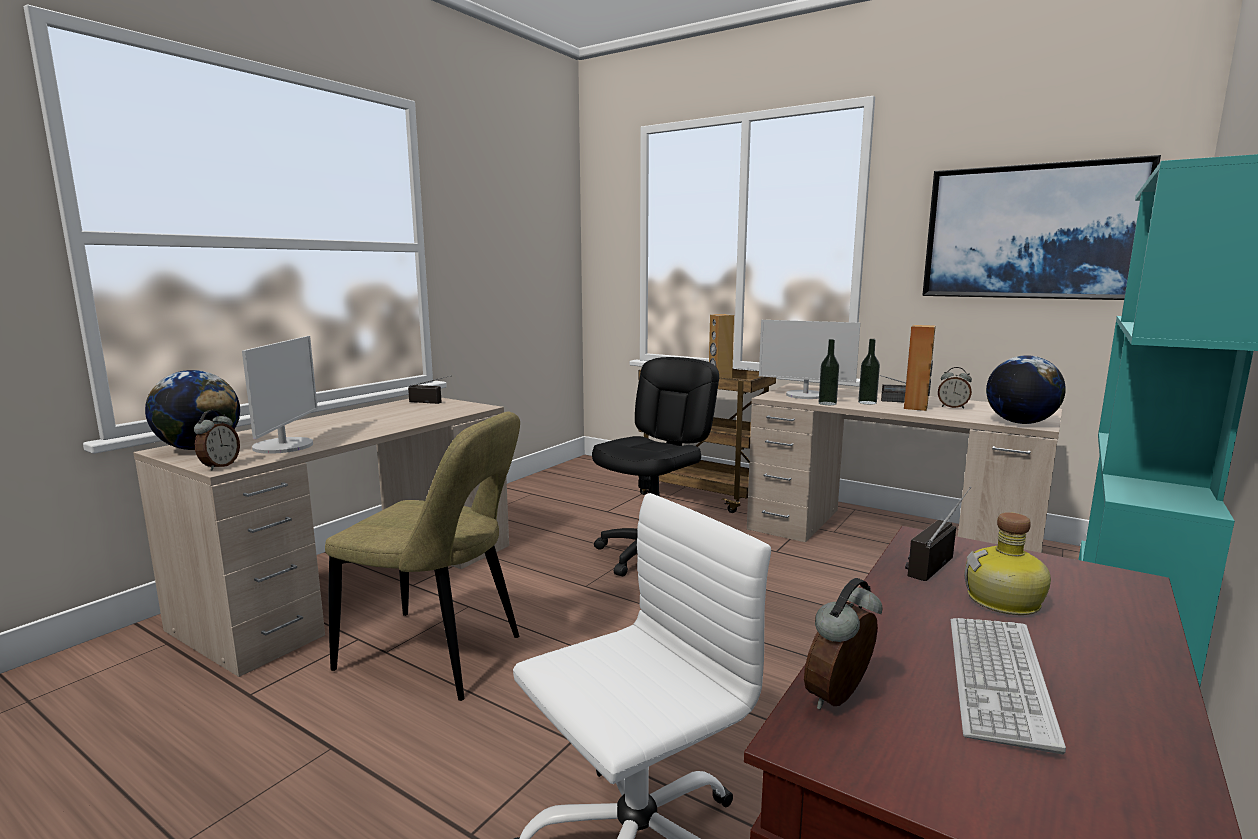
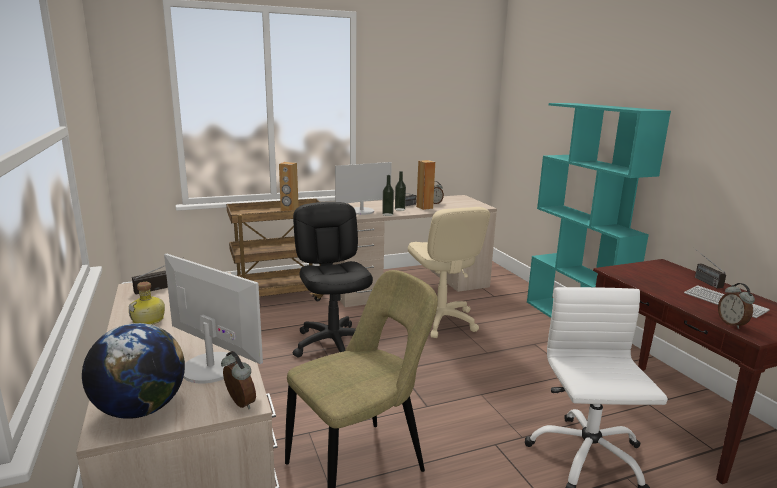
camera: 55 degrees left, 5 degrees up
(835, 593) = (440, 321): none -> beige office chair
(935, 560) = (632, 276): radio -> radio (701, 279)
(1005, 602) = (672, 281): bottle -> bottle (149, 320)
(1020, 423) = (476, 206): globe -> none
(1030, 232) = (439, 103): picture -> none

